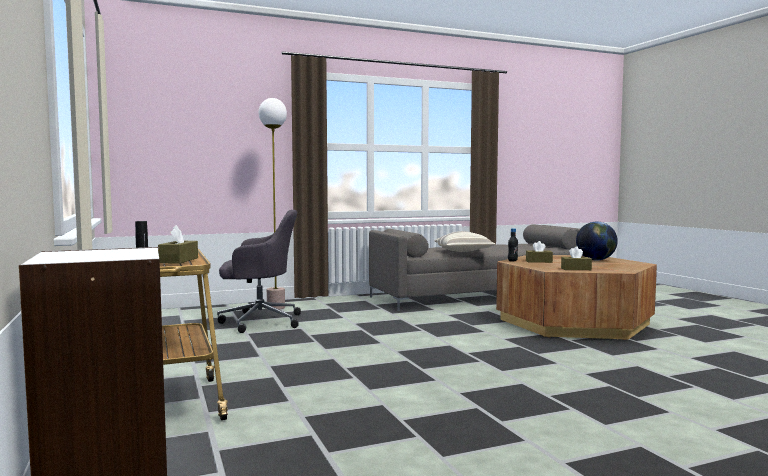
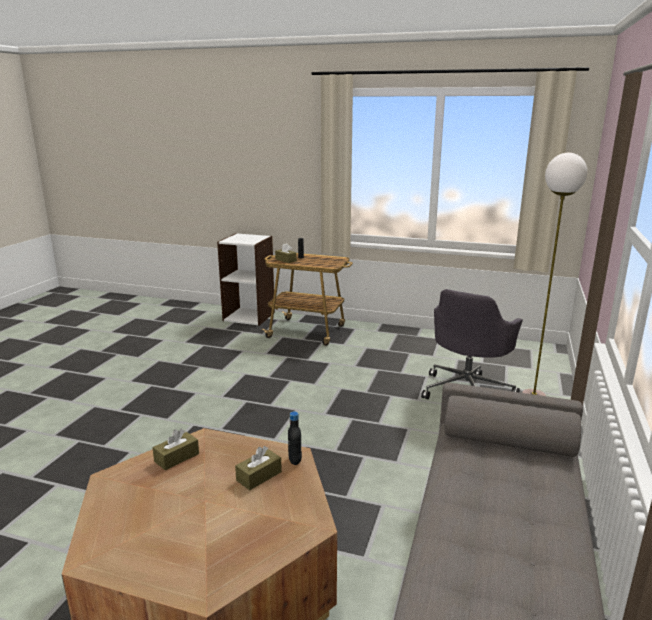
camera: 130 degrees right, 15 degrees up
(464, 252) = (454, 492): pillow -> none
(596, 260) = (185, 544): globe -> none

